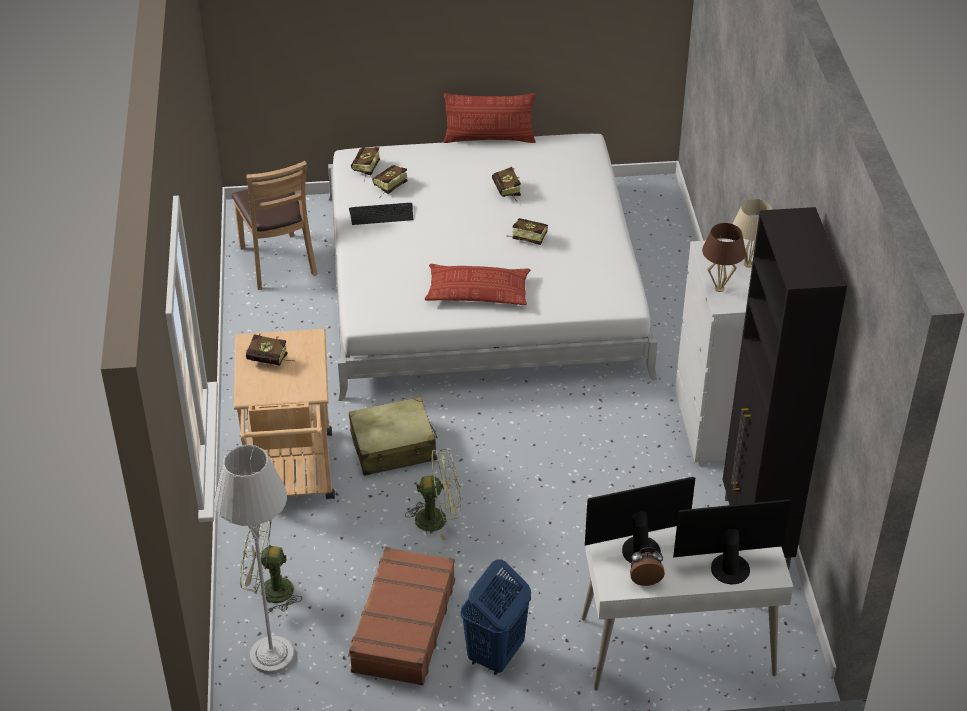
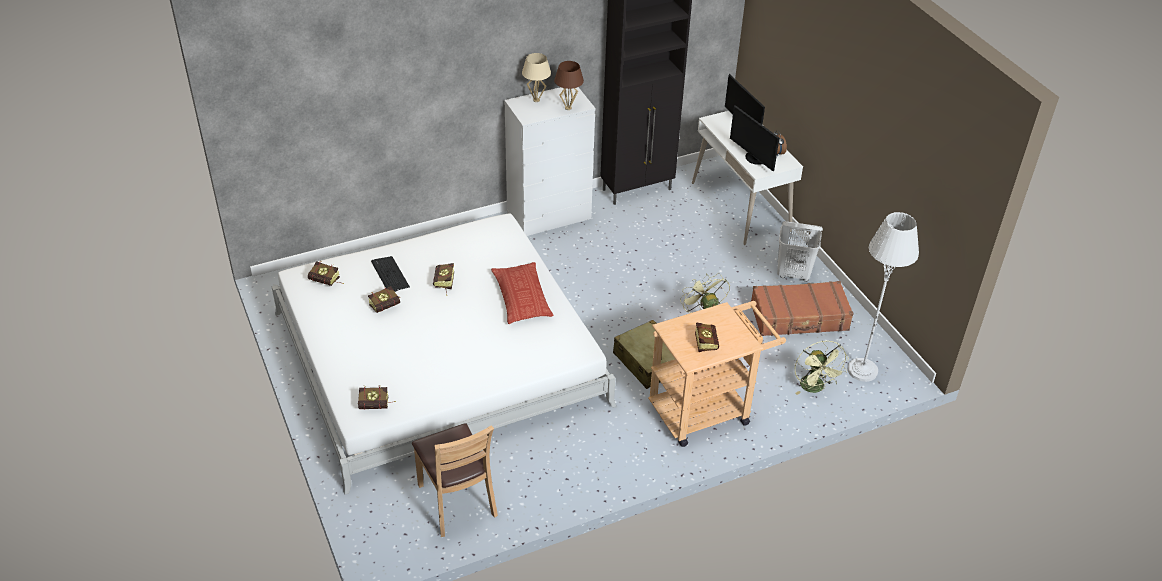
camera: 110 degrees left, 0 degrees up
(277, 262) = (456, 502): brown chair -> brown chair turned 105 degrees clockwise
(381, 214) = (443, 375): keyboard -> keyboard (390, 275)
(388, 187) = (400, 383): book -> book (327, 282)
(489, 139) = (305, 335): pillow -> none
(495, 654) = (793, 274): blue laundry basket -> white laundry basket

